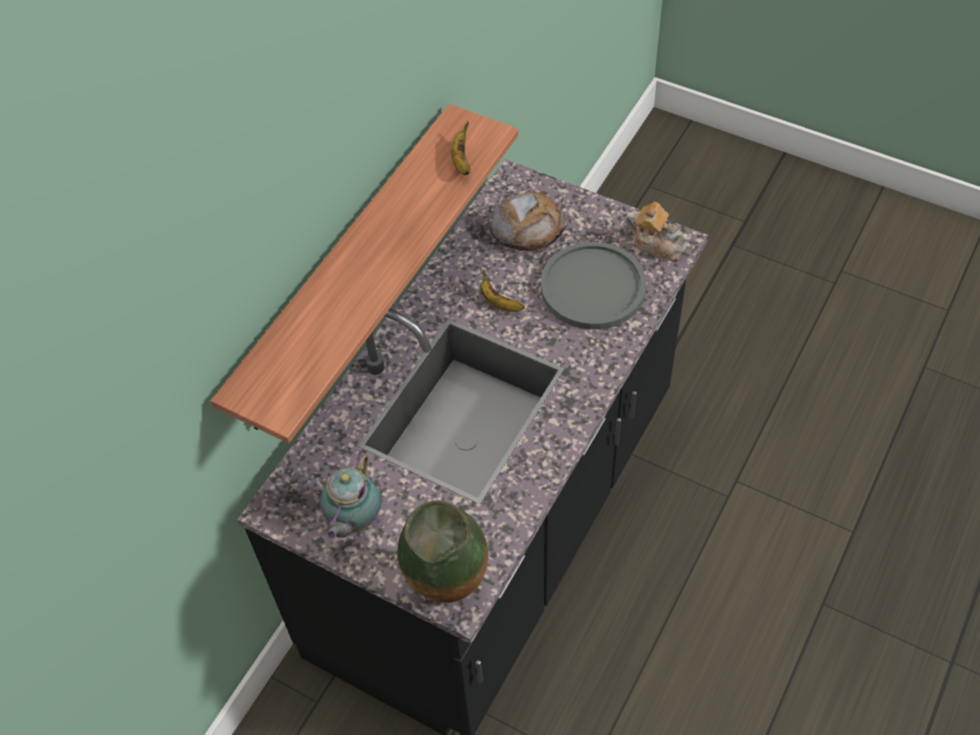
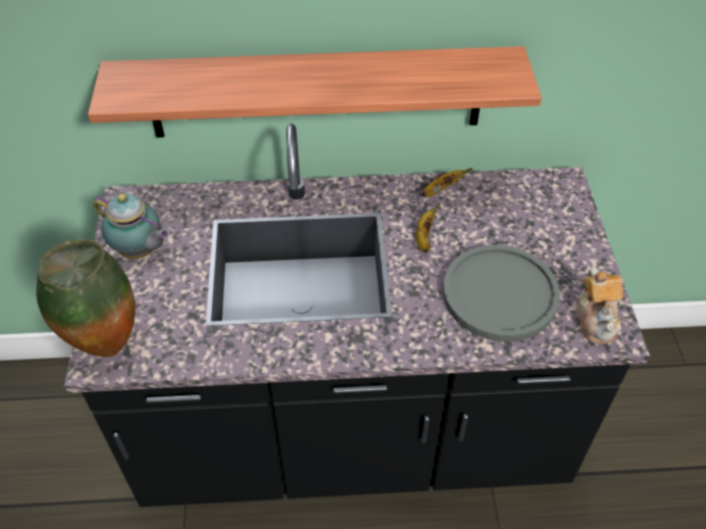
camera: 55 degrees right, 5 degrees down
(353, 521) = (140, 252): teapot -> teapot turned 135 degrees counterclockwise
(461, 161) = (465, 80): banana -> banana (441, 189)
(528, 227) = (523, 216): bread -> none

